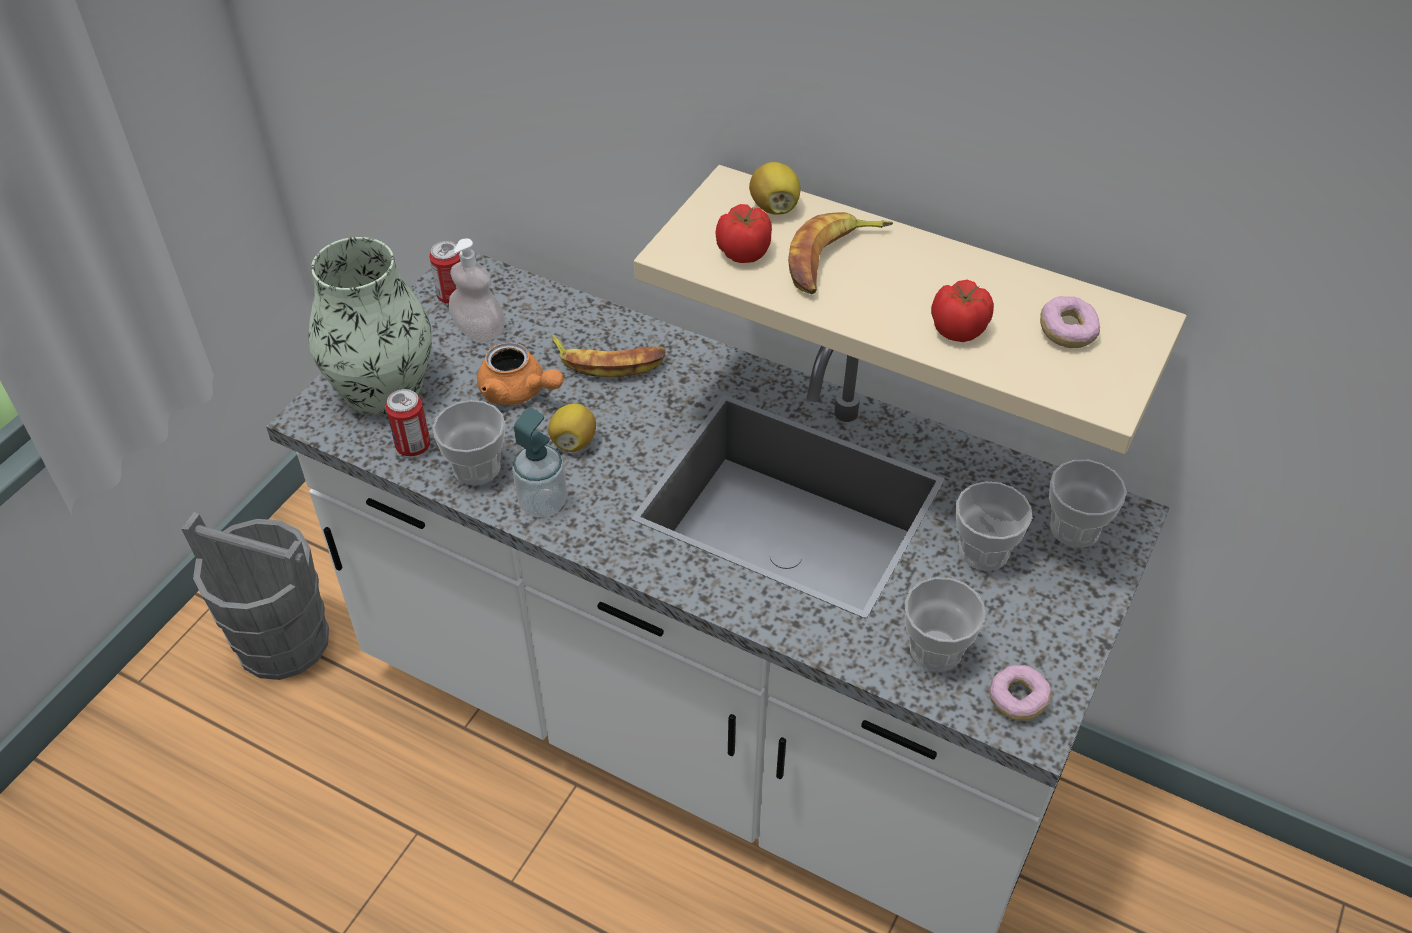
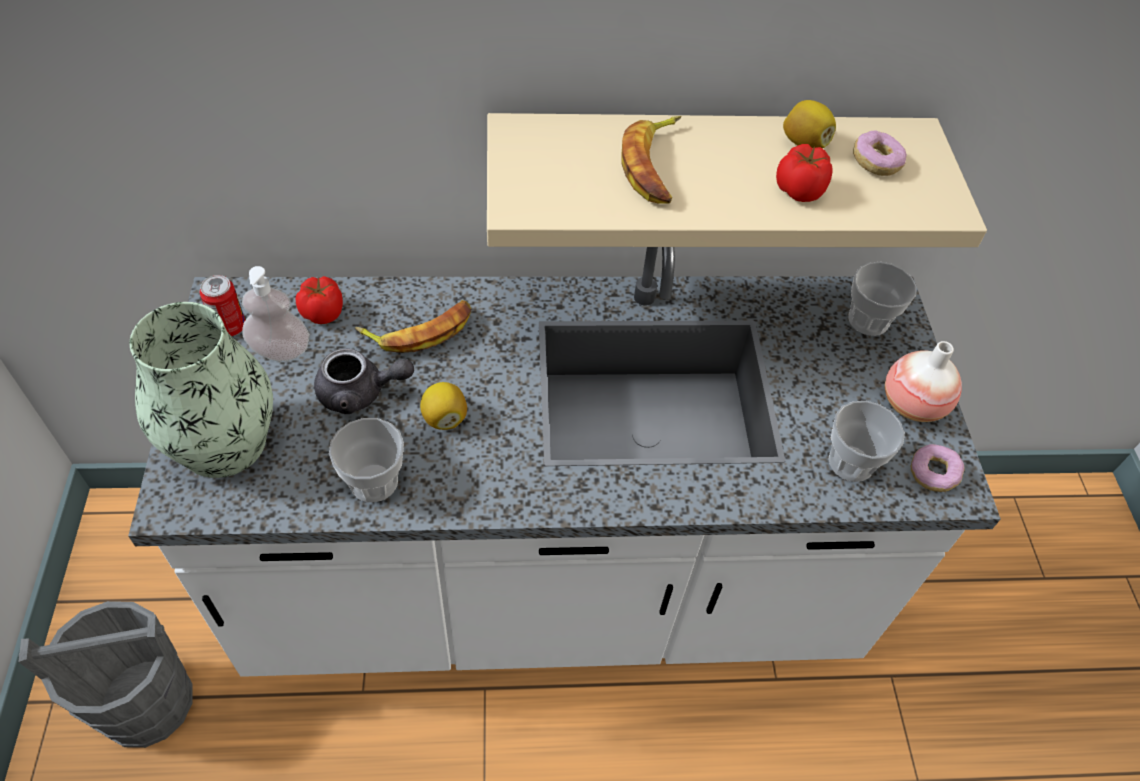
camera: 35 degrees left, 5 degrees up
(413, 446) = (298, 488): can -> none
(518, 392) = (360, 393): orange teapot -> grey teapot
(543, 503) = (459, 487): soap dispenser -> none
(745, 251) = (578, 185): tomato -> tomato (323, 312)
(774, 207) = (568, 136): lemon -> lemon (804, 143)
(984, 551) = (823, 366): cup -> none
(1053, 627) = (912, 405): none -> vase

